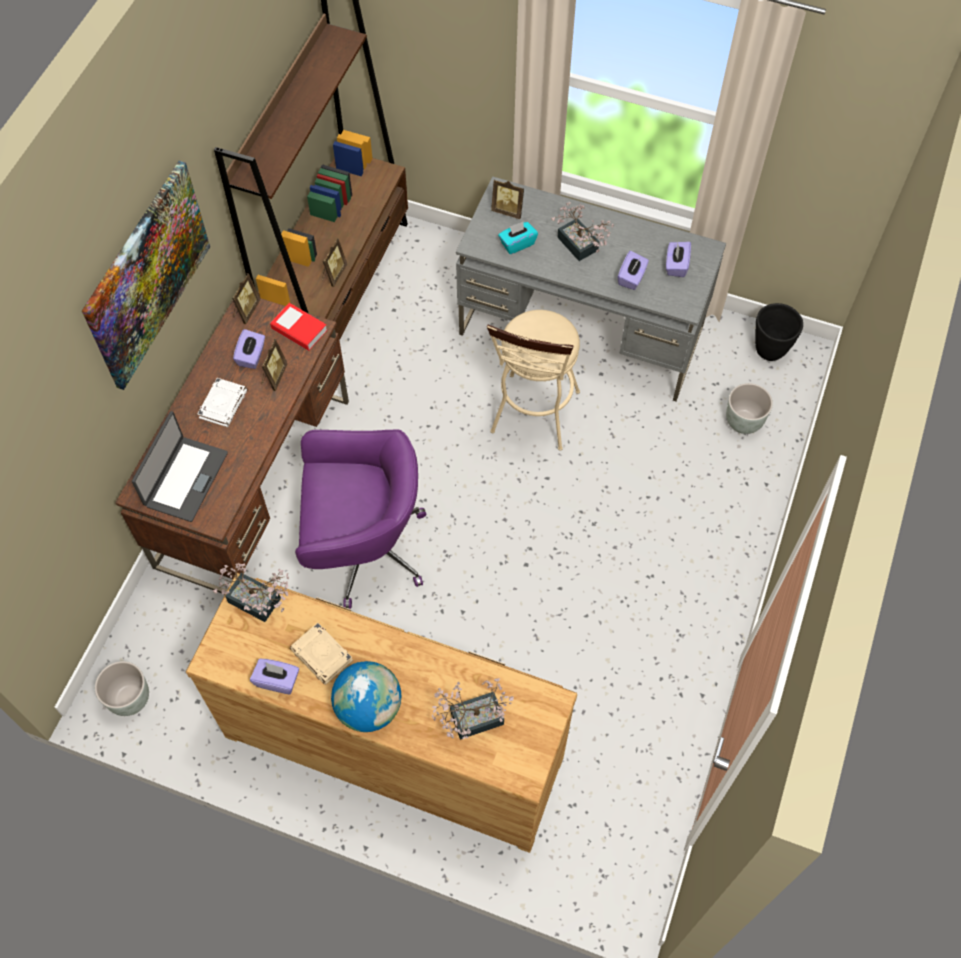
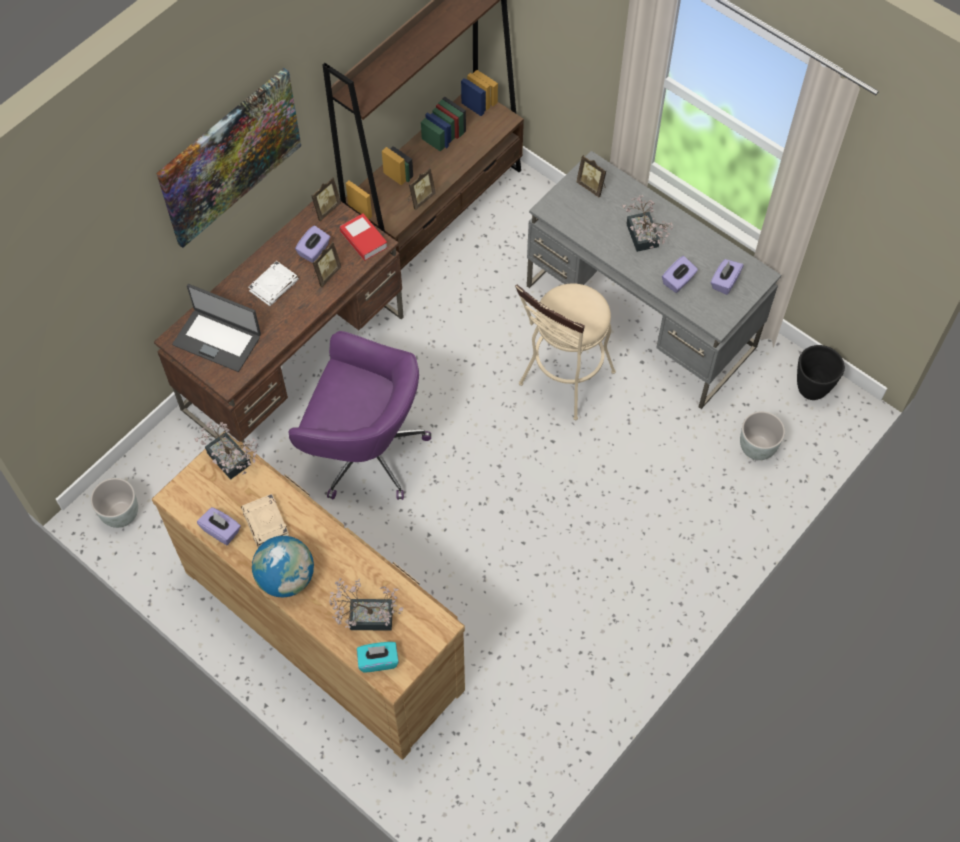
camera: 20 degrees right, 0 degrees up
(185, 479) = (217, 339): laptop -> laptop turned 75 degrees clockwise
(517, 244) = (587, 219): turquoise tissue box -> turquoise tissue box (378, 661)

